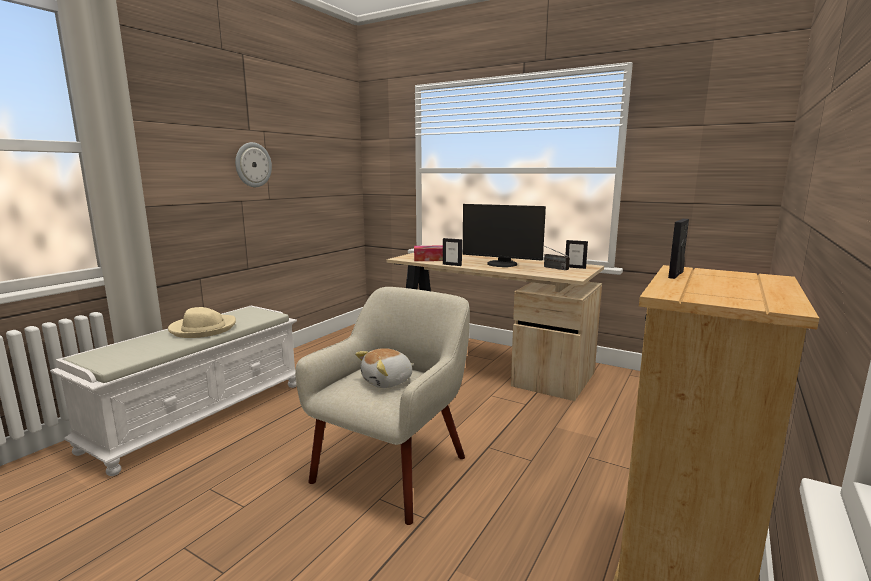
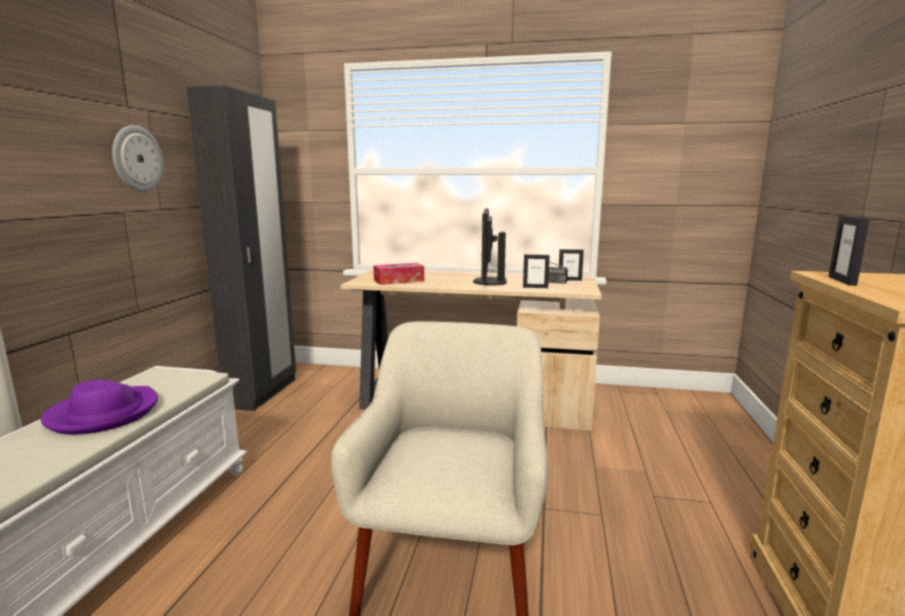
camera: 20 degrees left, 0 degrees up
(203, 329) = (103, 414): beige hat -> purple hat
(338, 338) = (262, 393): none -> black wardrobe
(387, 381) = (456, 454): plush toy -> none
(452, 265) = (433, 286): picture frame -> picture frame (535, 287)
(501, 264) = (488, 282): monitor -> monitor turned 90 degrees clockwise

